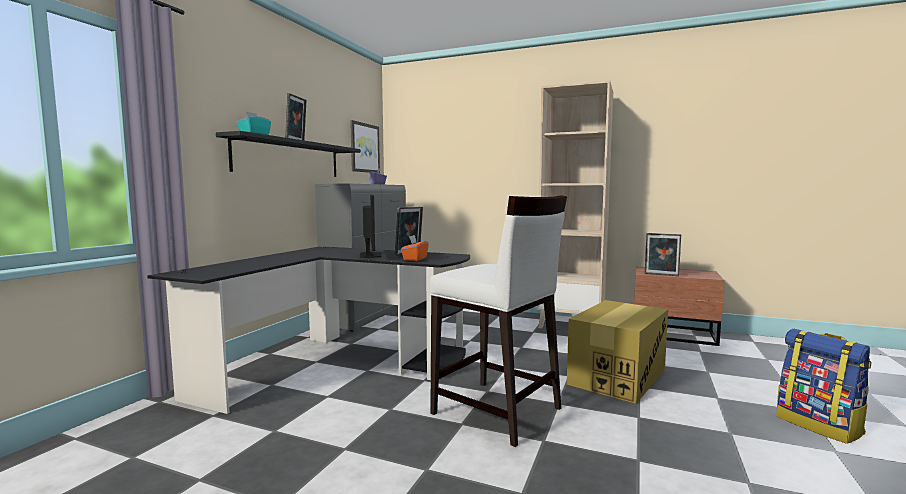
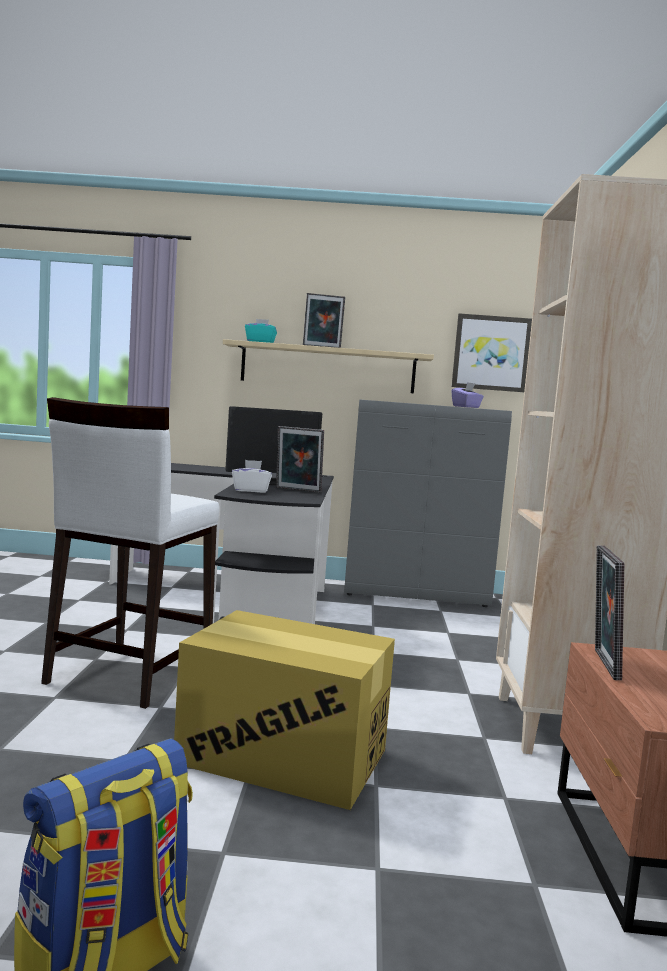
camera: 70 degrees right, 0 degrees up
(289, 158) = (328, 368): black shelf -> beige shelf
(414, 259) = (251, 490): orange tissue box -> white tissue box

